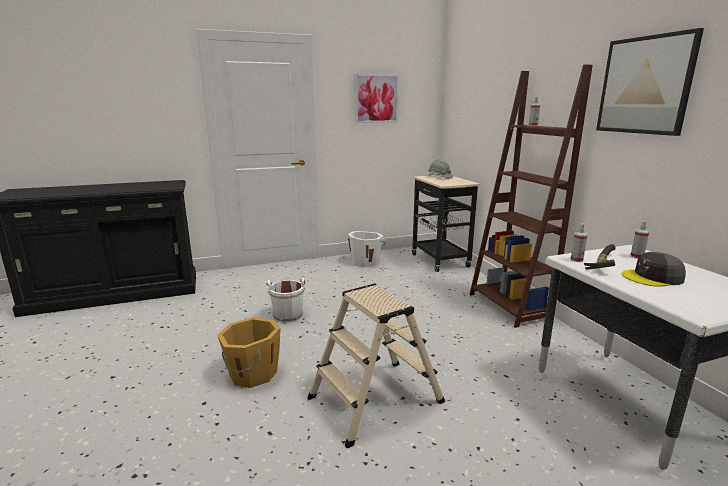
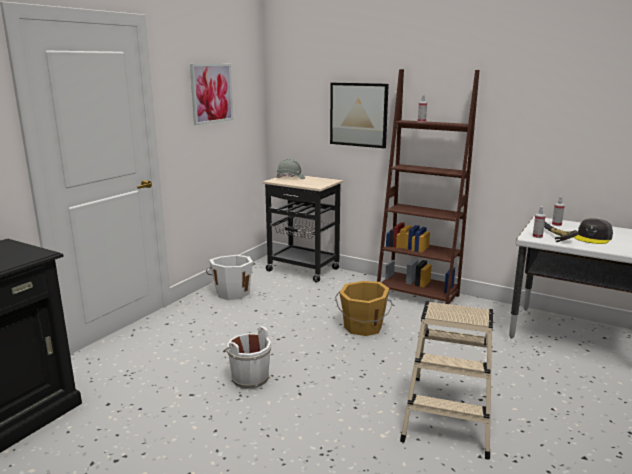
camera: 40 degrees left, 0 degrees up
(252, 373) = (318, 449): orange bucket -> orange bucket (363, 327)
(645, 85) = (529, 90): picture -> picture (358, 114)

